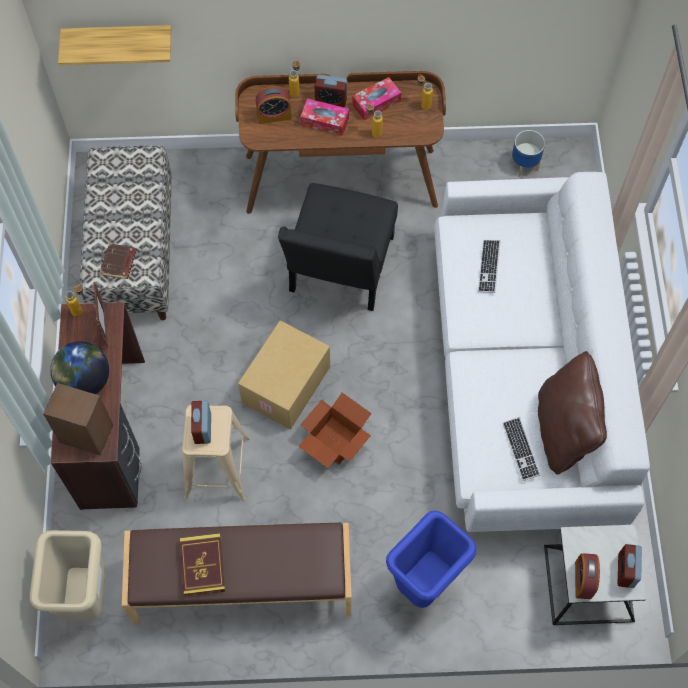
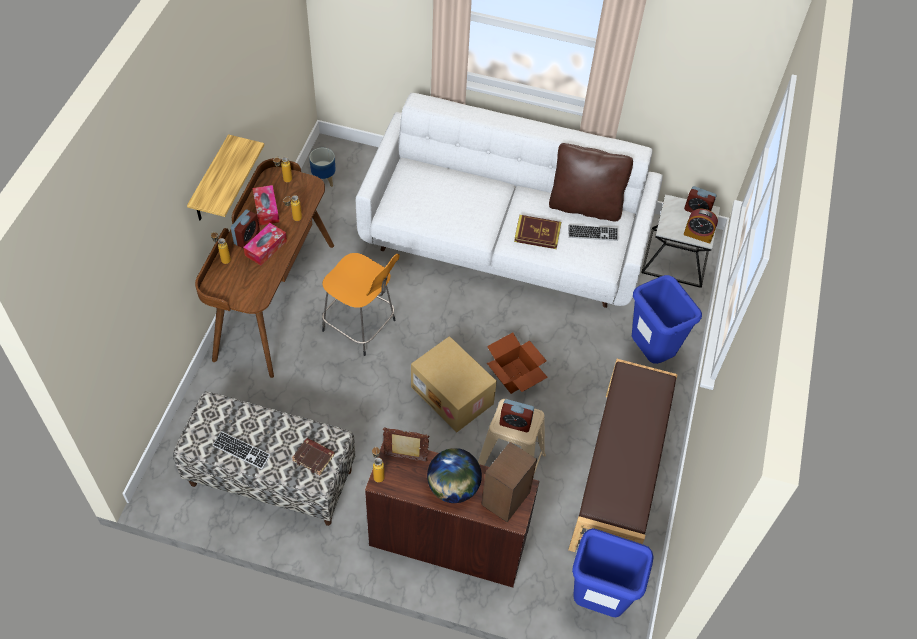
camera: 75 degrees left, 10 degrees down
(87, 597) = (597, 601): beige trash can -> blue trash can
(119, 40) = (125, 343): shelf -> shelf (210, 181)
(202, 565) = (628, 465): book -> book (537, 234)
(274, 115) = (240, 281): alarm clock -> none
(339, 270) = (361, 327): black chair -> orange stool
(488, 267) = (435, 203): keyboard -> keyboard (241, 451)

